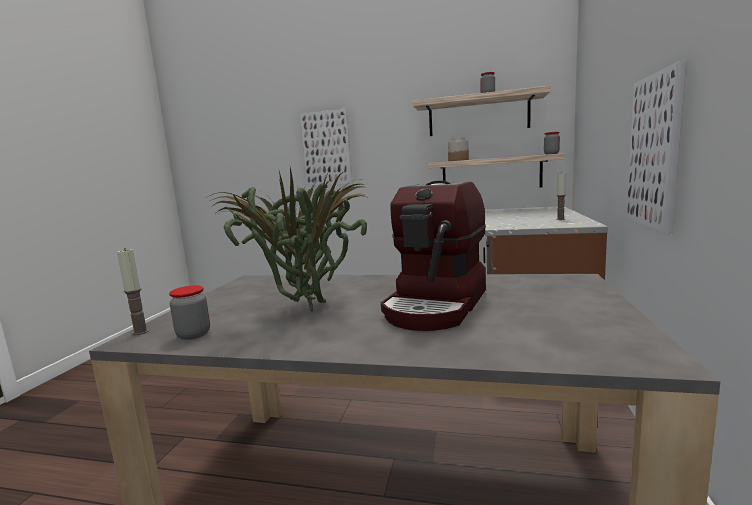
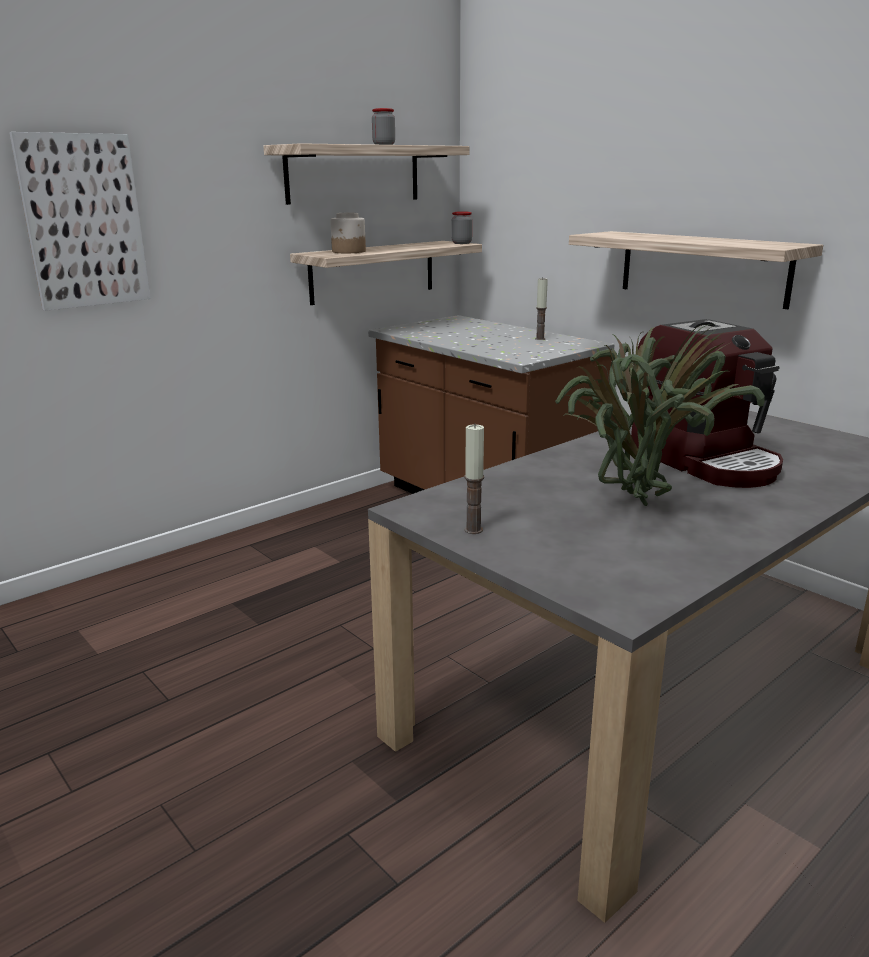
camera: 55 degrees left, 10 degrees up
(140, 332) = (594, 601): candle -> candle (473, 530)
(193, 334) = (653, 571): jar -> none
(654, 152) = (702, 268): picture -> shelf

